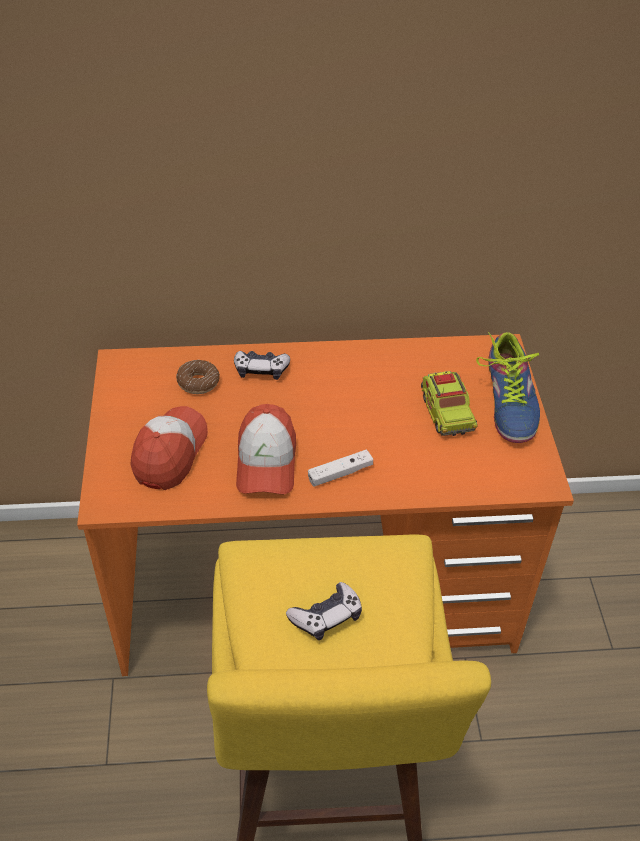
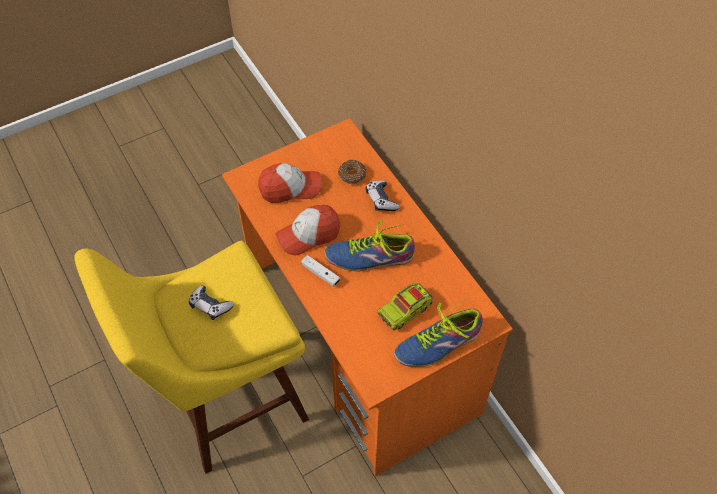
camera: 65 degrees right, 10 degrees up
(345, 414) = (370, 257): none -> shoe

